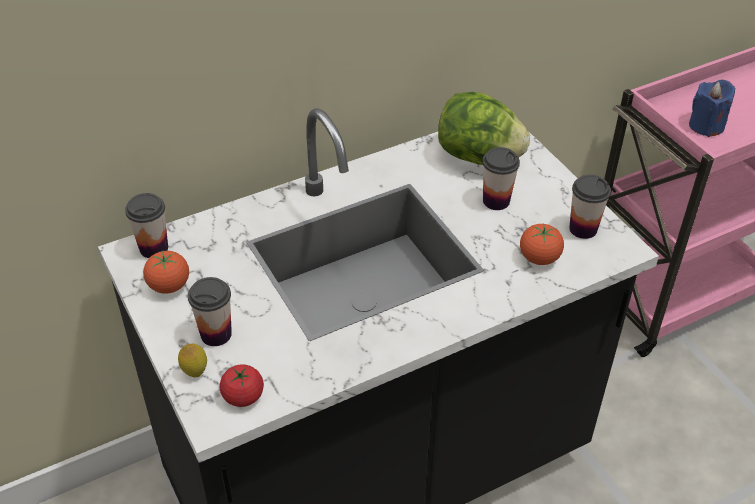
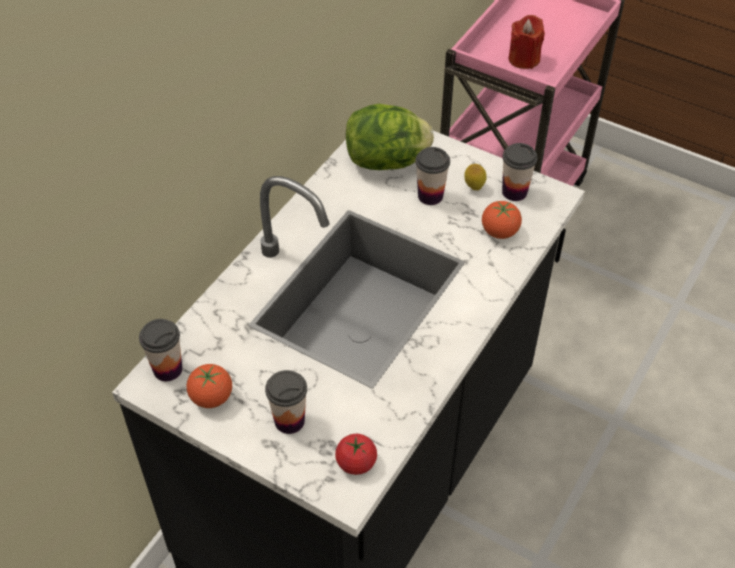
camera: 30 degrees left, 5 degrees up
(195, 372) = (298, 462): lemon -> lemon (474, 188)
(706, 126) = (524, 59): blue candle -> red candle

